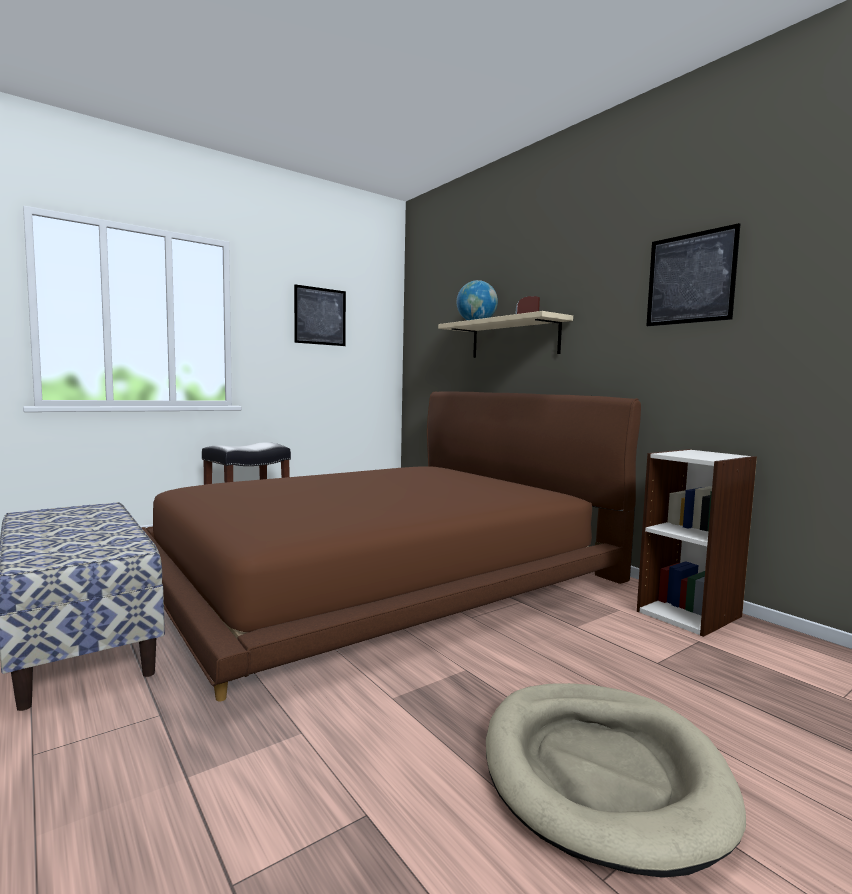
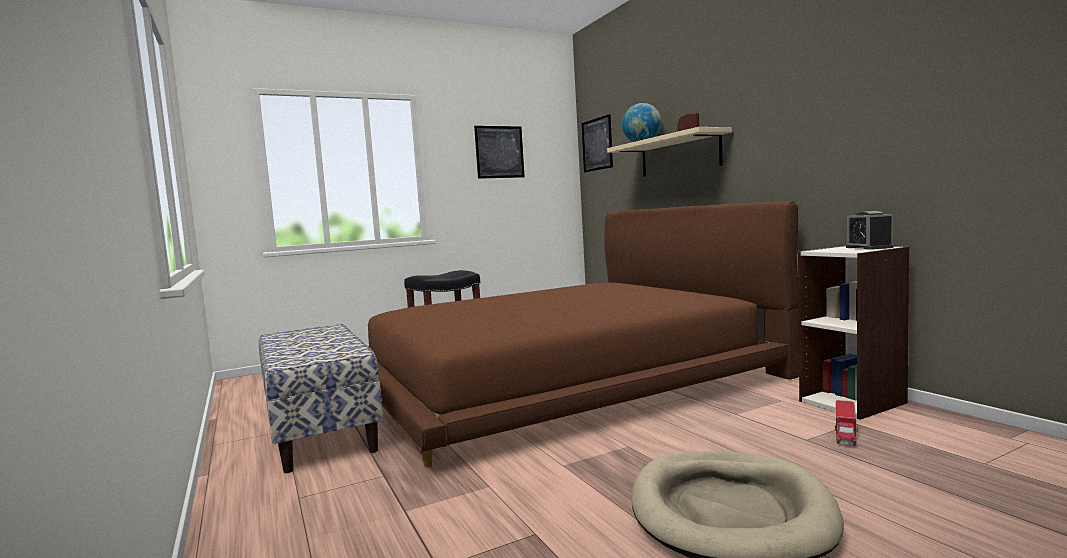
camera: 10 degrees right, 0 degrees up
(690, 278) = (836, 81): picture -> picture (597, 144)
(694, 653) = (845, 432): none -> toy truck
(717, 454) = (869, 247): none -> alarm clock

